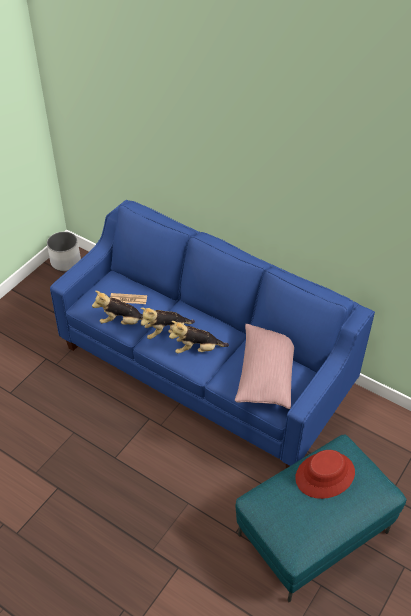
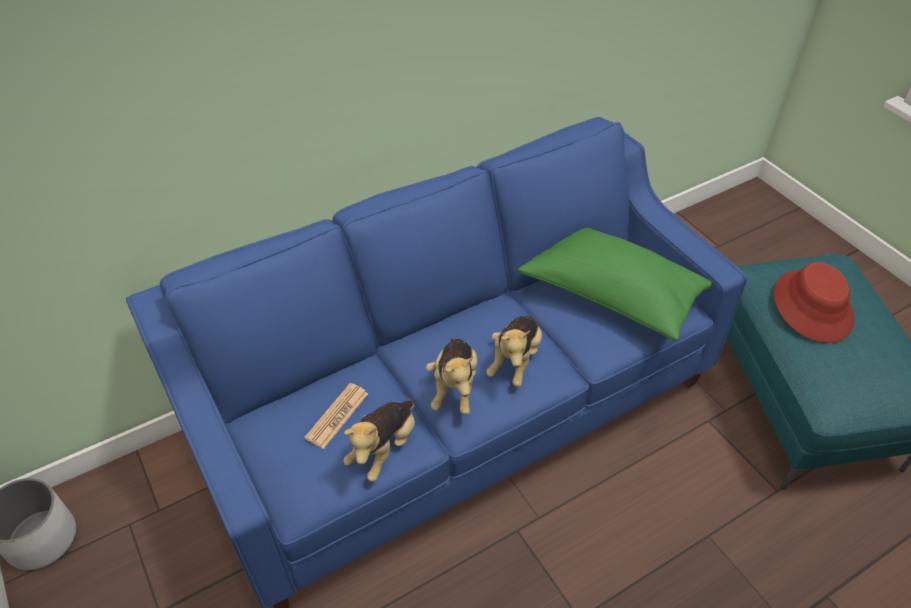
camera: 65 degrees left, 0 degrees up
(266, 373) = (610, 294): pink pillow -> green pillow

